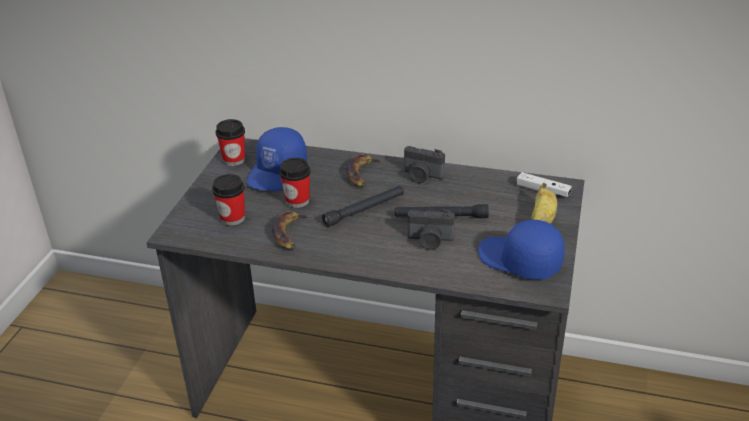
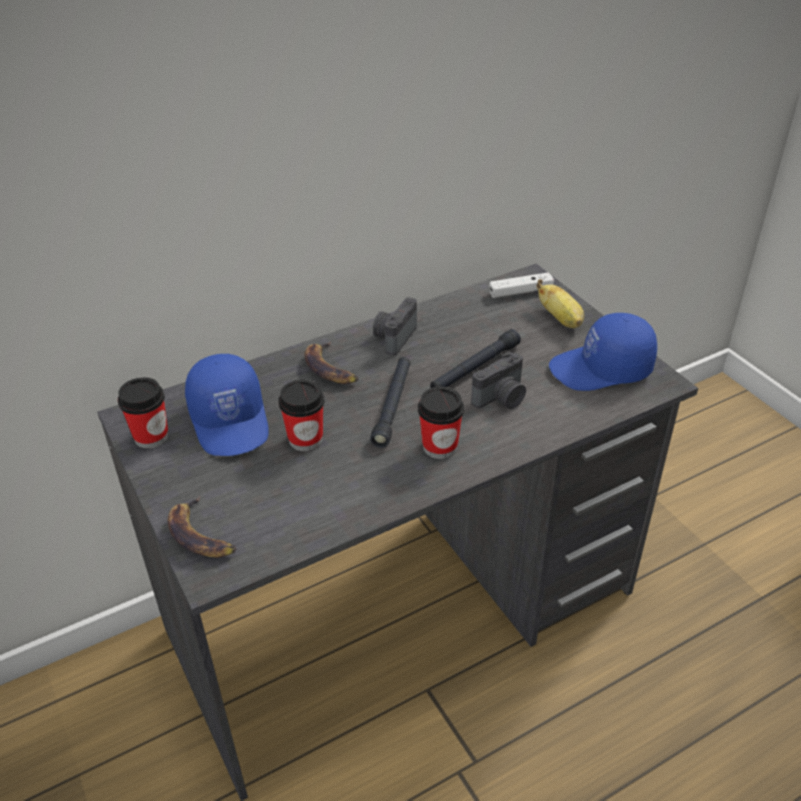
camera: 45 degrees left, 5 degrees up
(232, 218) = (260, 506): cup -> cup (440, 447)
(290, 233) = (354, 480): banana -> banana (201, 535)
(421, 176) = (394, 337): camera -> camera turned 135 degrees clockwise

